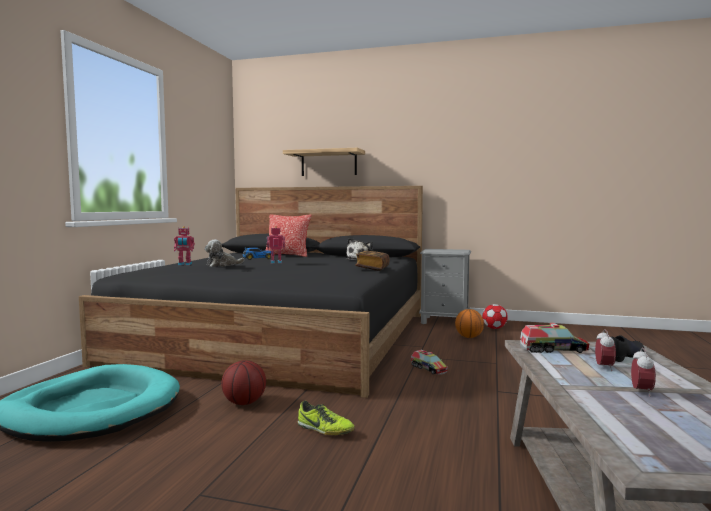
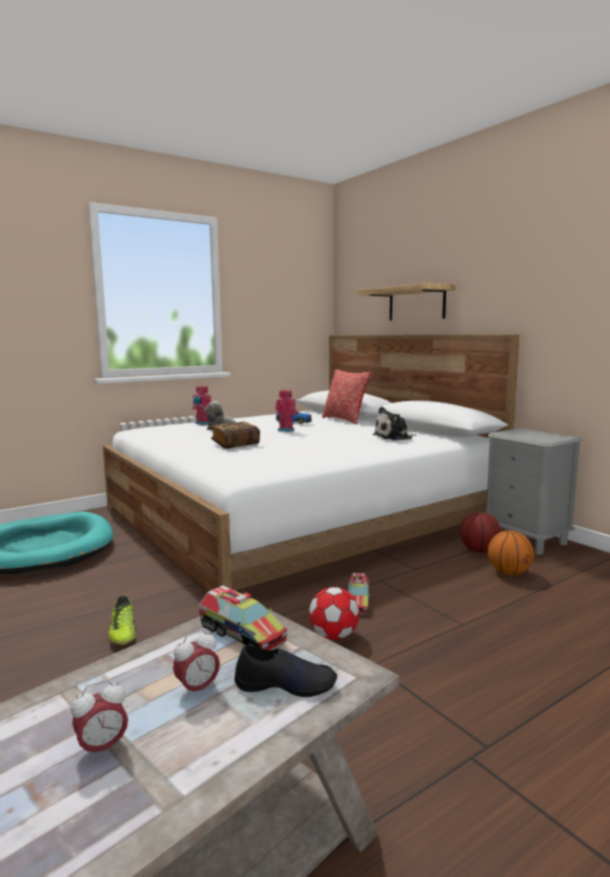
camera: 40 degrees right, 5 degrees up
(244, 403) = (129, 579): basketball -> basketball (479, 551)
(284, 336) = (298, 515): black bed -> white bed
(372, 268) = (353, 453): book -> book (235, 444)
(494, 328) = (582, 569): football -> football (334, 636)

